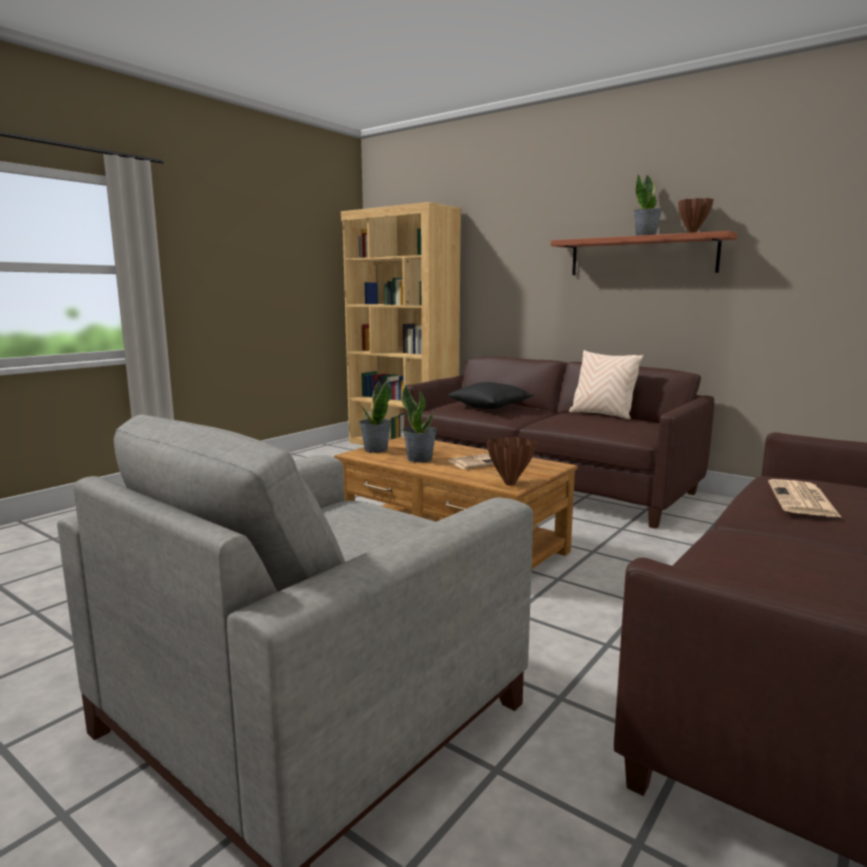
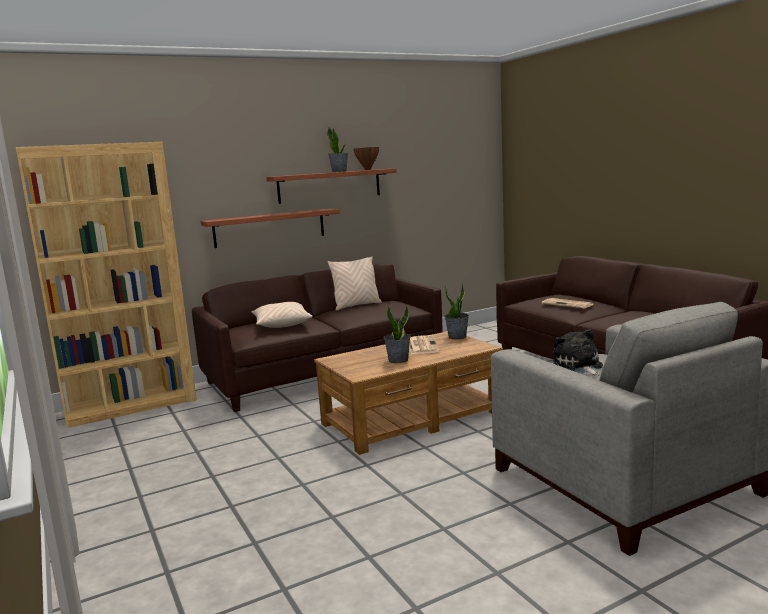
camera: 65 degrees left, 0 degrees up
(374, 521) = (578, 366): none -> plush toy
(375, 450) = (353, 369): potted plant -> potted plant (457, 337)
(490, 406) = (281, 324): black pillow -> beige pillow
(510, 483) = (479, 346): brown vase -> none
(559, 303) = (270, 228): none -> shelf

